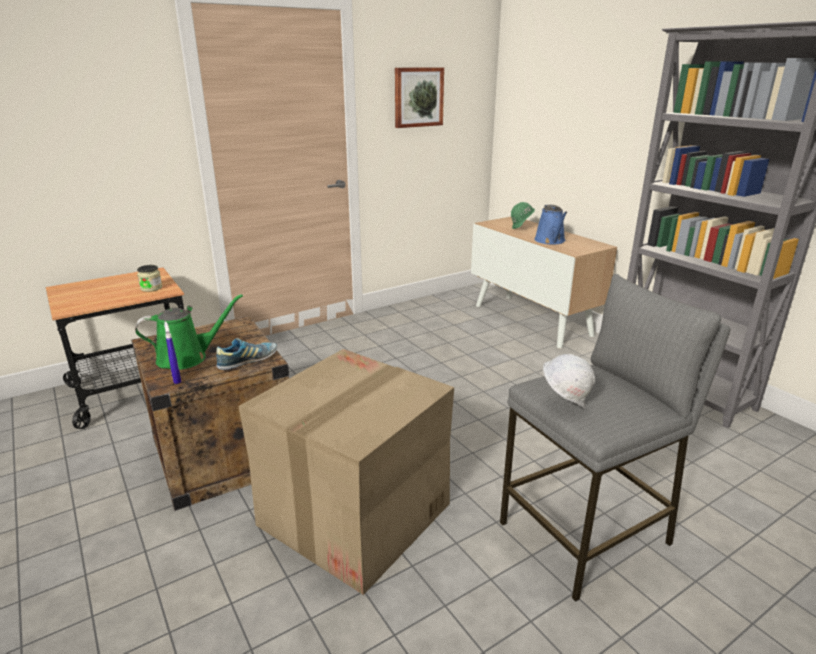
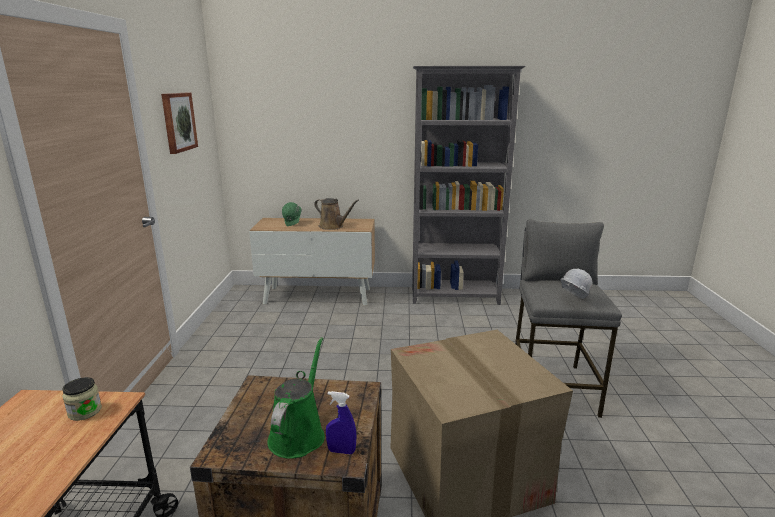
camera: 55 degrees left, 5 degrees down
(248, 361) = (352, 400): shoe -> none
(550, 241) = (333, 226): blue watering can -> brown watering can

